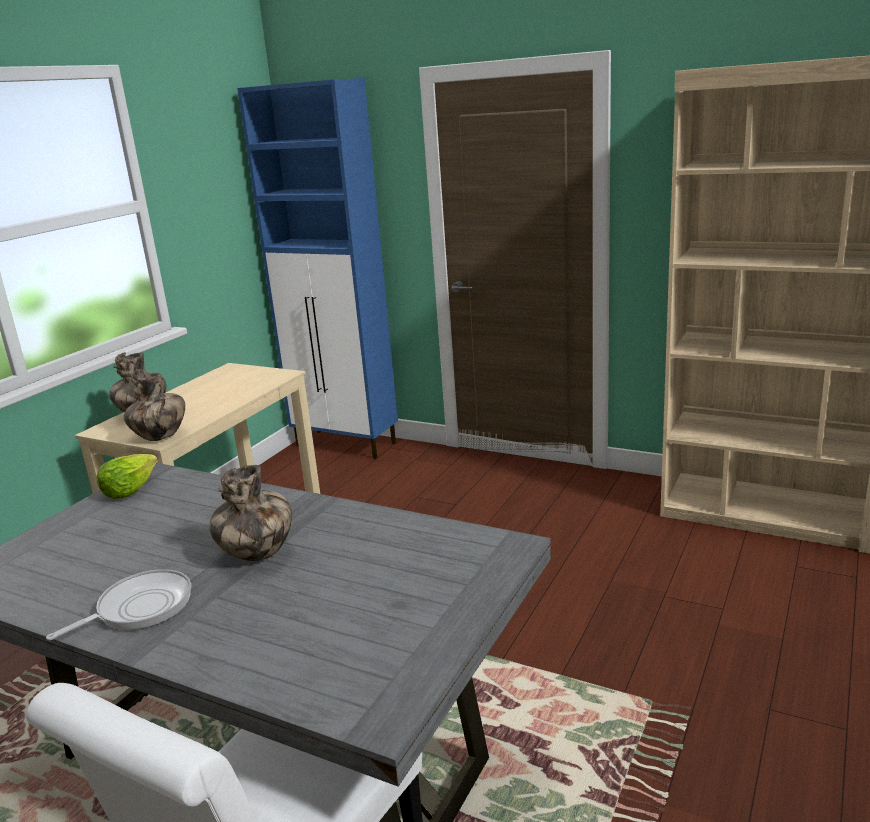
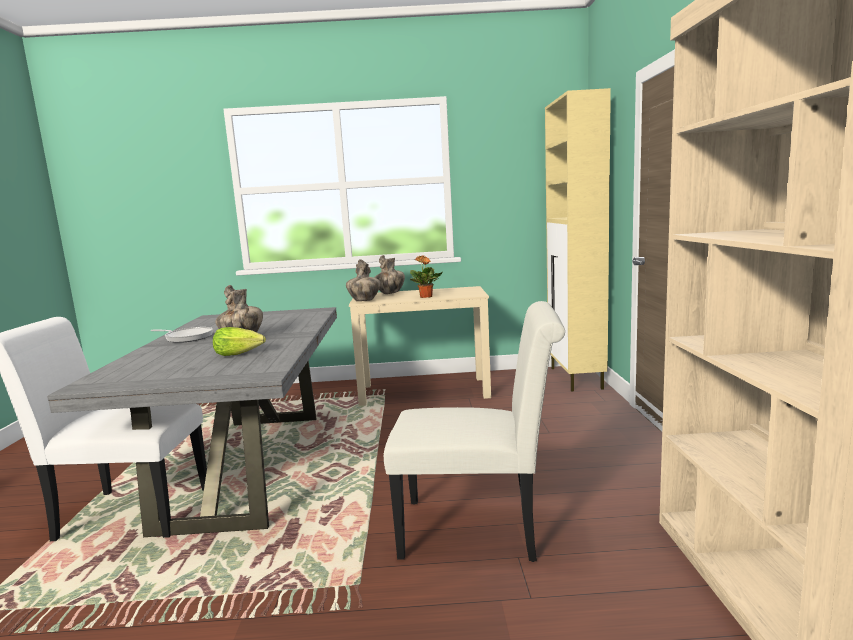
camera: 60 degrees right, 10 degrees down
(129, 490) = (301, 311): lettuce -> lettuce (239, 354)
(229, 399) = (426, 297): none -> potted plant
(347, 445) = (576, 378): blue cabinet -> beige cabinet
(606, 602) = (480, 529): none -> white chair

